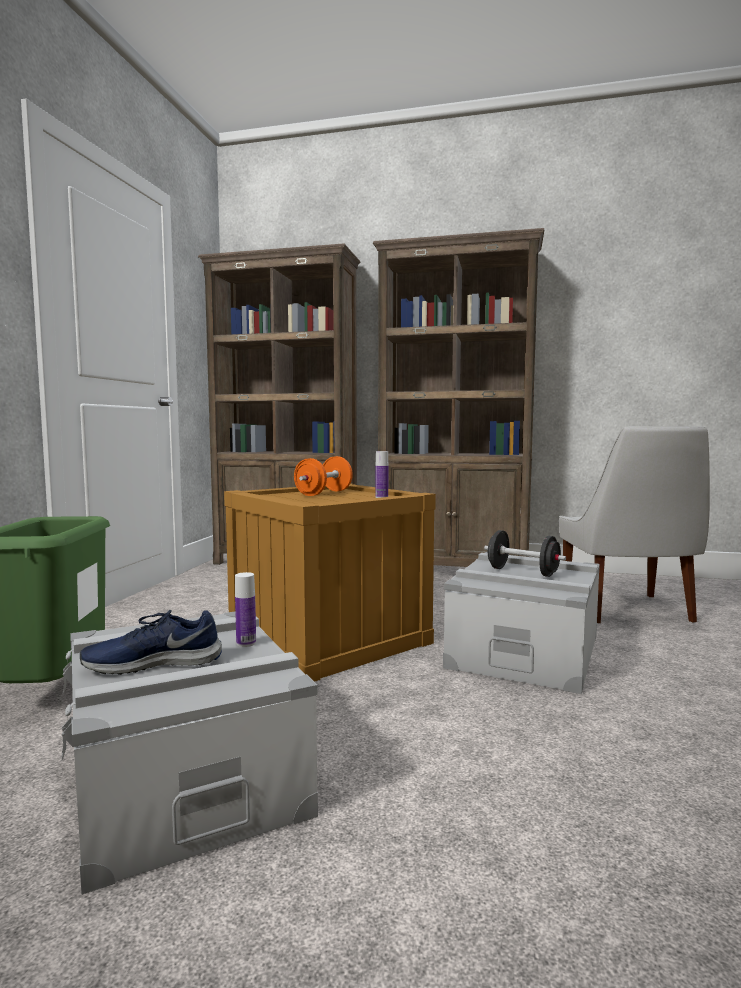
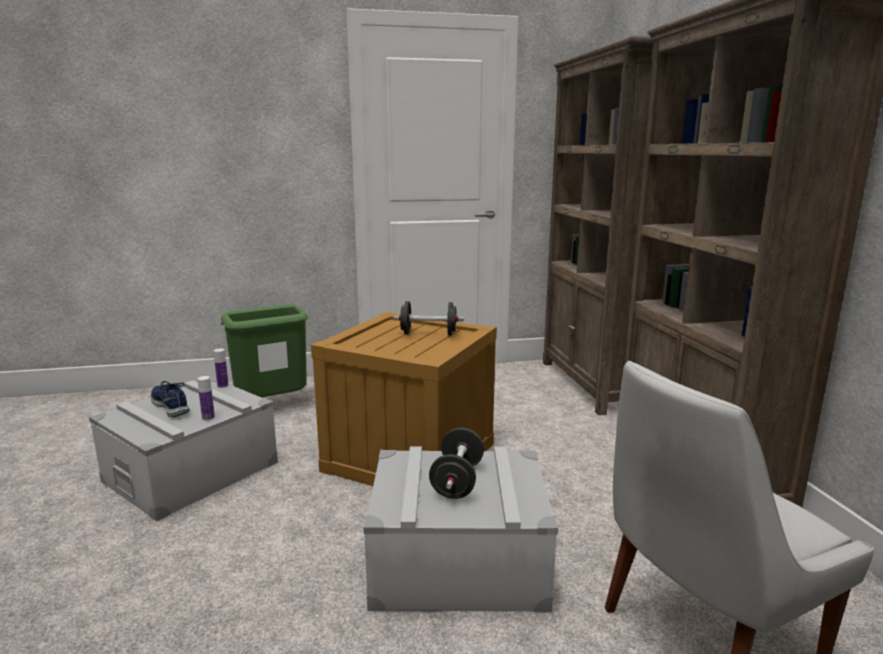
camera: 65 degrees right, 10 degrees up
(324, 493) = (428, 334): orange dumbbell -> black dumbbell
(381, 497) = (419, 354): bottle -> bottle (222, 386)

